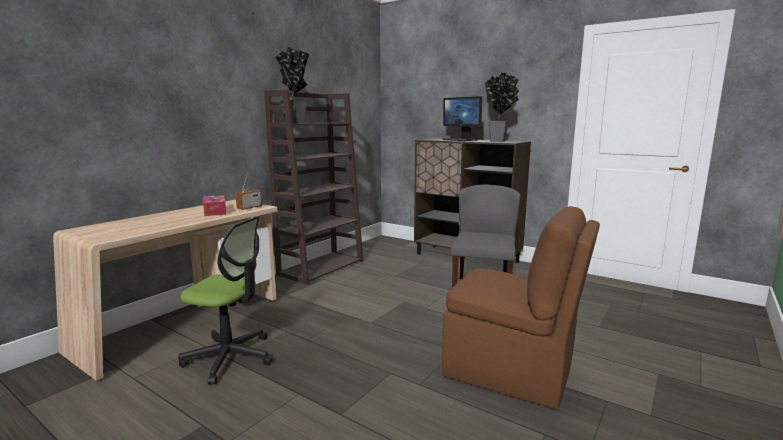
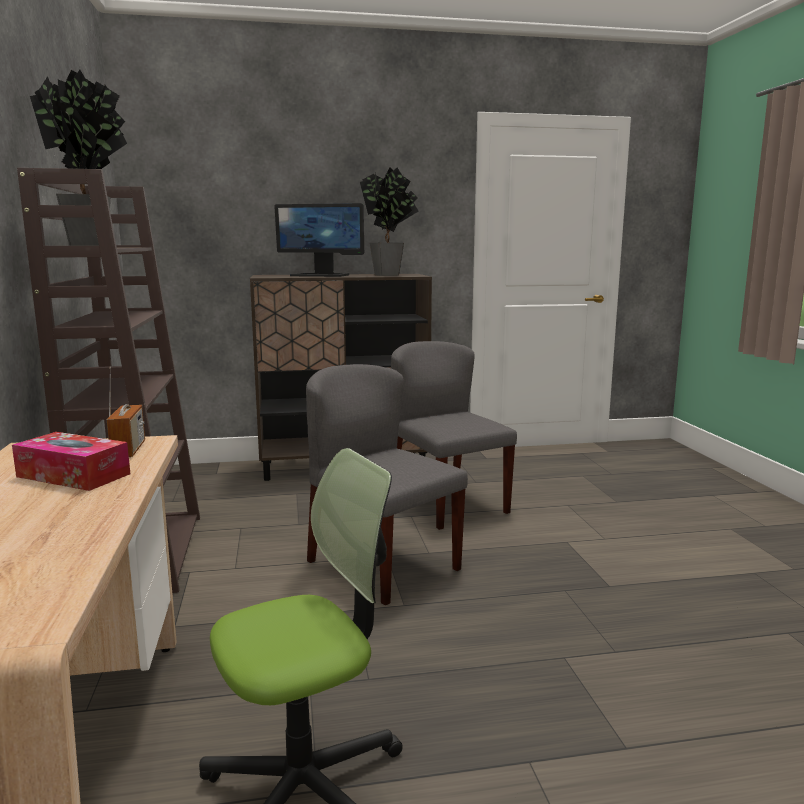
camera: 45 degrees left, 0 degrees up
(394, 304) = (382, 565): none -> grey chair
(511, 372) = (652, 586): brown chair -> none

